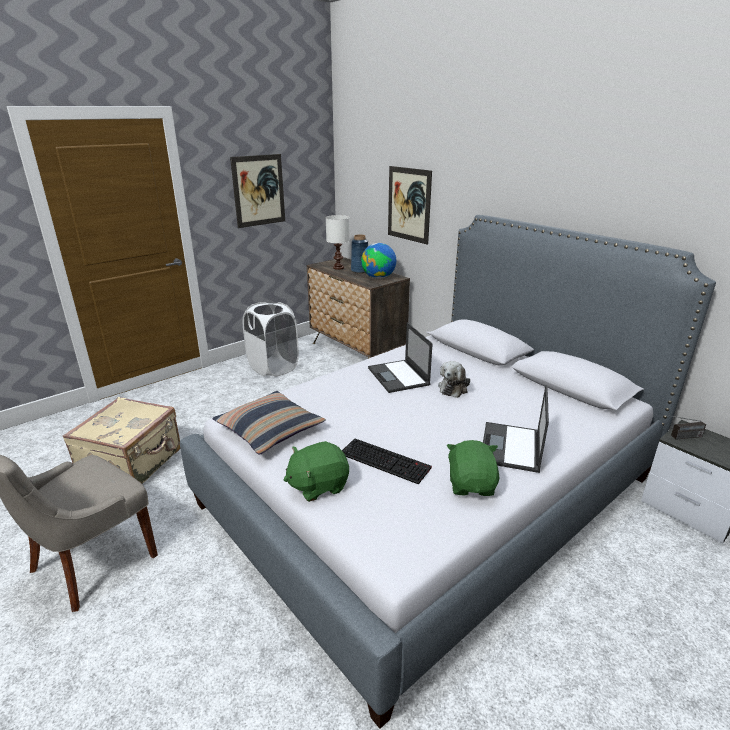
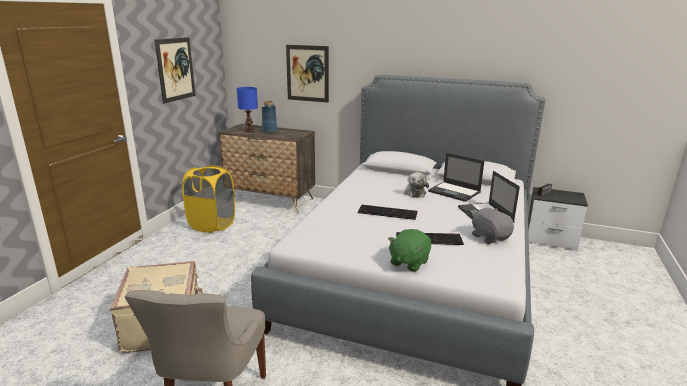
camera: 30 degrees left, 5 degrees down
(270, 430) = (332, 242): pillow -> none
(273, 367) = (212, 225): white laundry basket -> yellow laundry basket
(339, 268) = (249, 131): white table lamp -> blue table lamp
(378, 278) = (291, 133): globe -> none
(382, 407) = (388, 212): none -> keyboard
(399, 376) = (373, 193): laptop -> laptop (455, 192)
(471, 485) = (490, 237): green plush toy -> grey plush toy

